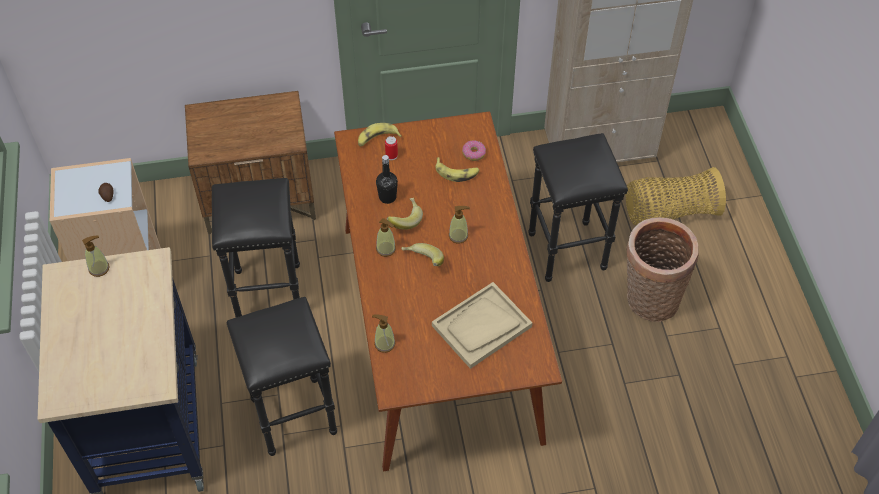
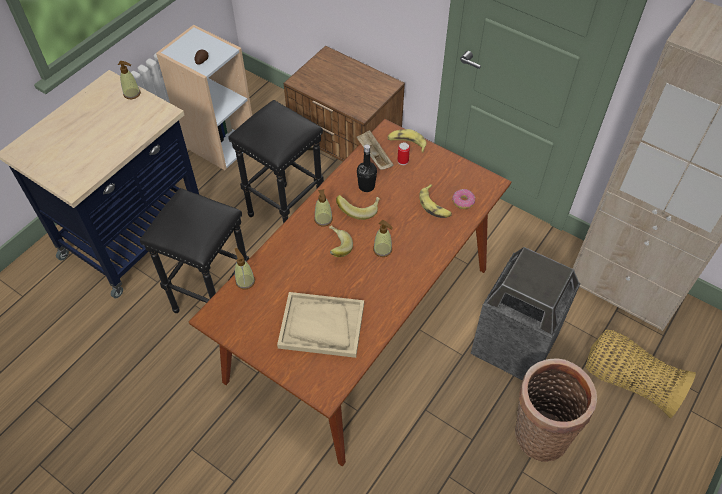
camera: 45 degrees right, 0 degrees up
(364, 169) = (374, 156): none -> beige tray
(569, 251) = (514, 345): black stool -> trash can

